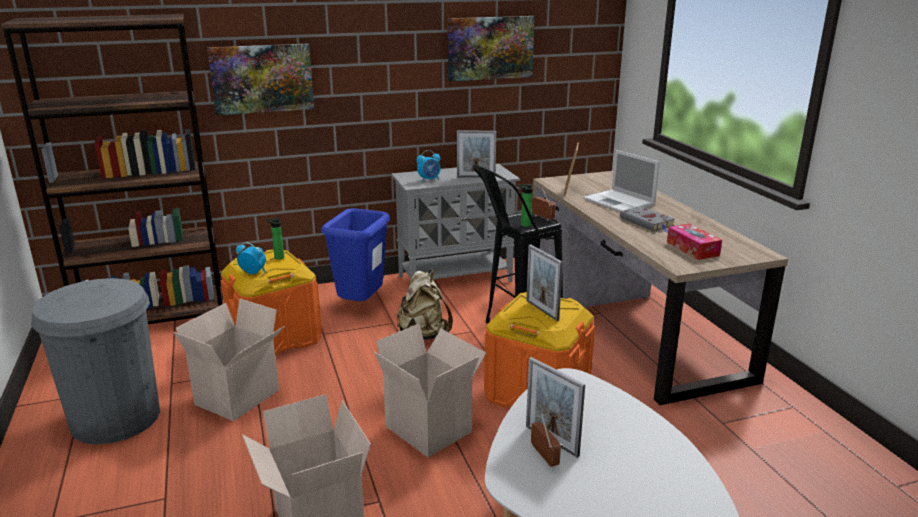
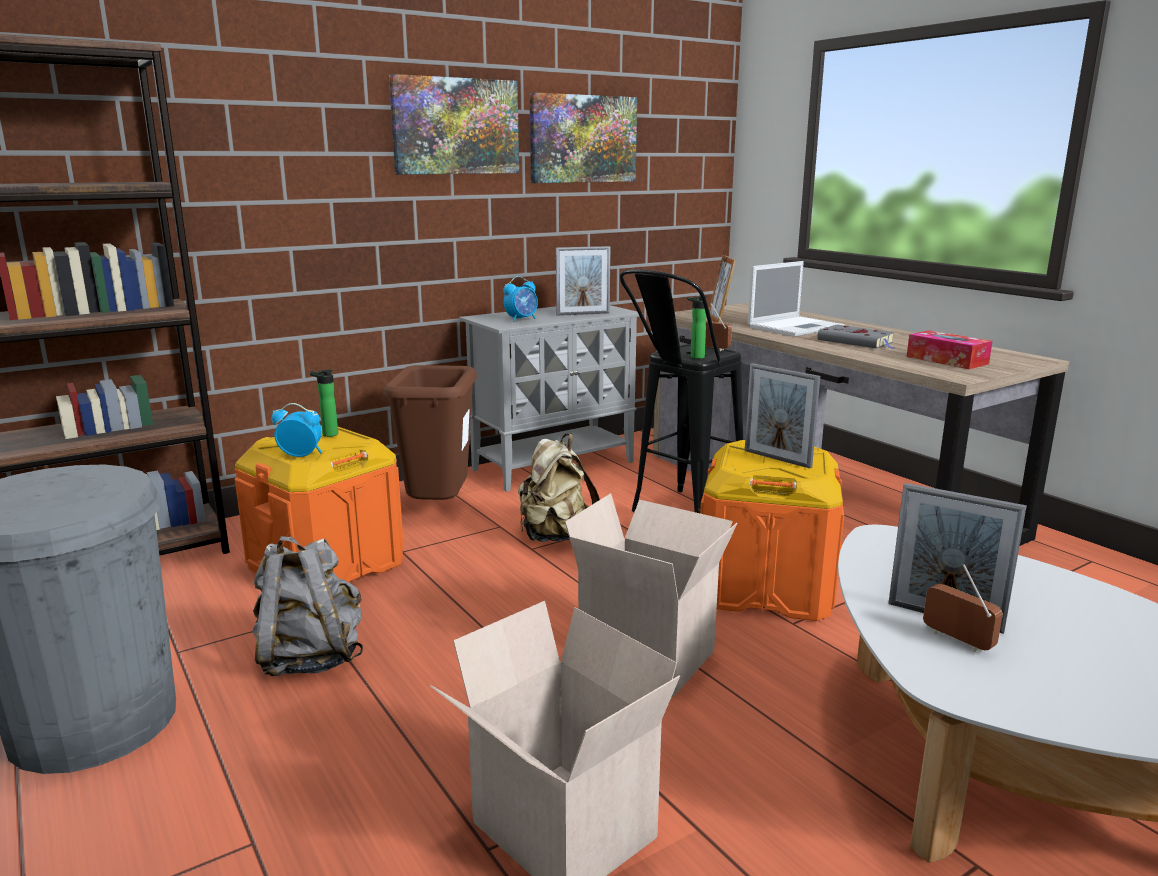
camera: 15 degrees left, 5 degrees down
(238, 398) = (310, 658): cardboard box -> grey backpack
(262, 78) = (270, 168): picture -> picture (455, 126)
(361, 305) = (439, 510): blue trash can -> brown trash can
(620, 202) = (796, 327): laptop -> laptop turned 75 degrees counterclockwise

